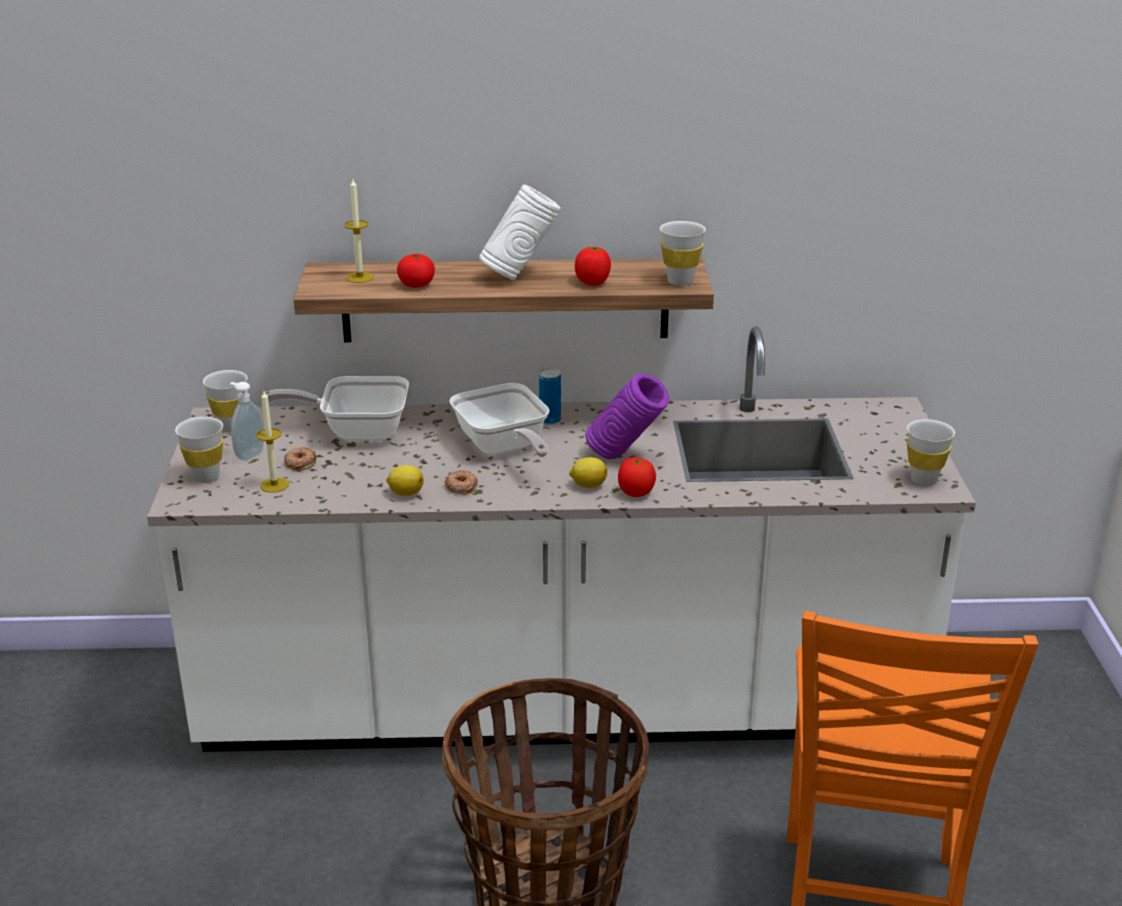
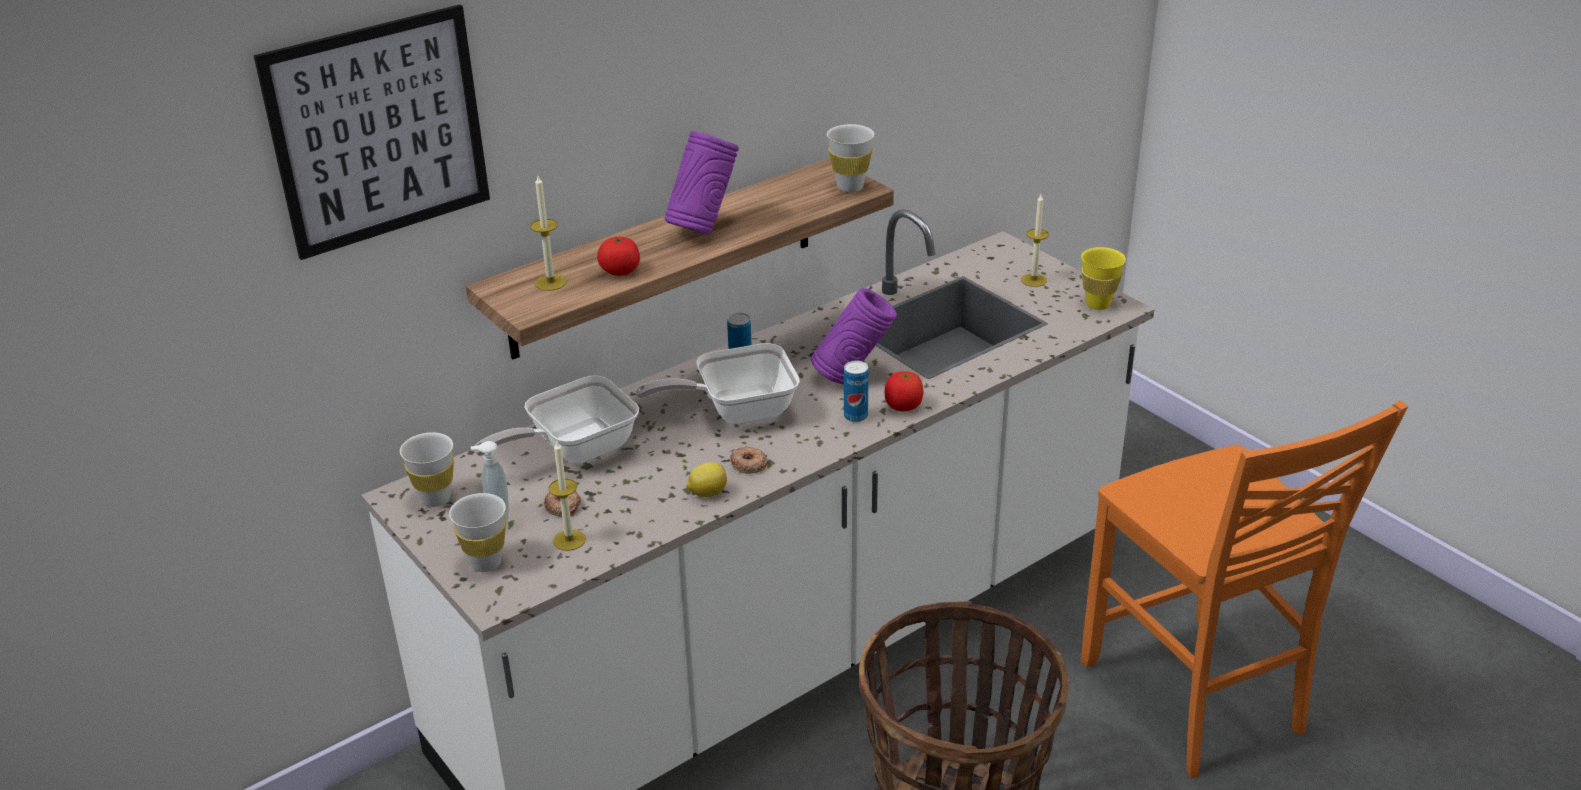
camera: 35 degrees left, 5 degrees up
(237, 109) = (379, 131): none -> picture
(503, 448) = (736, 411): frying pan -> frying pan turned 135 degrees clockwise
(520, 276) = (703, 228): white vase -> purple vase
(588, 485) = (855, 416): lemon -> can
(593, 283) = (778, 213): tomato -> none
(889, 442) = (1033, 280): none -> candle
(923, 480) = (1098, 304): white cup -> yellow cup

